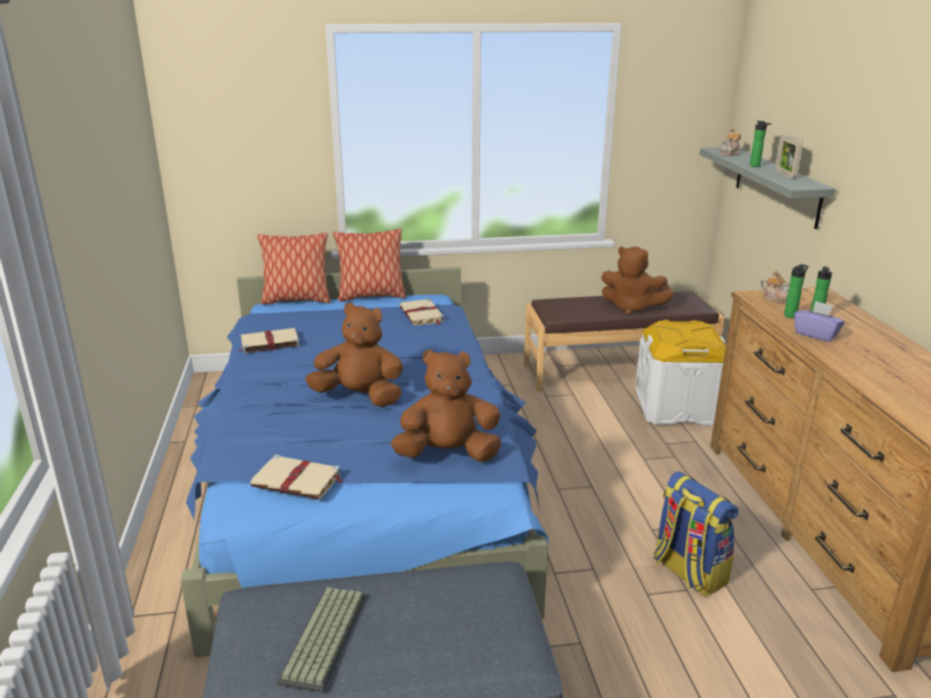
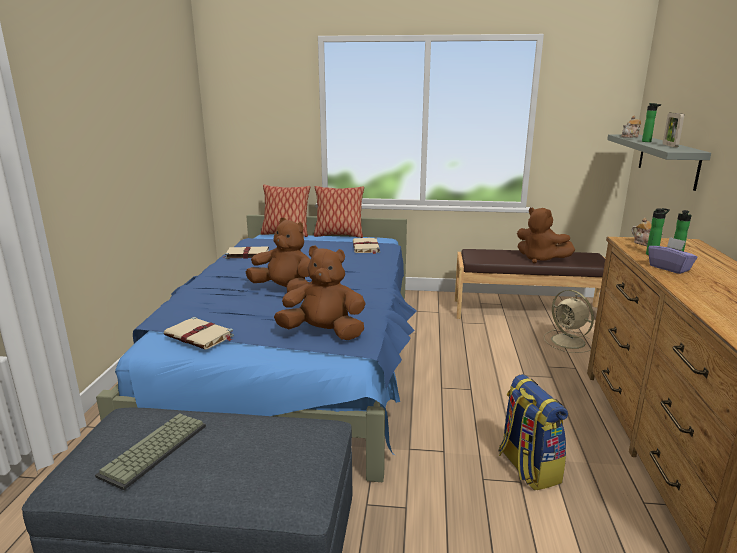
camera: 15 degrees right, 5 degrees down
(677, 407) = (569, 342): white storage box -> beige fan

